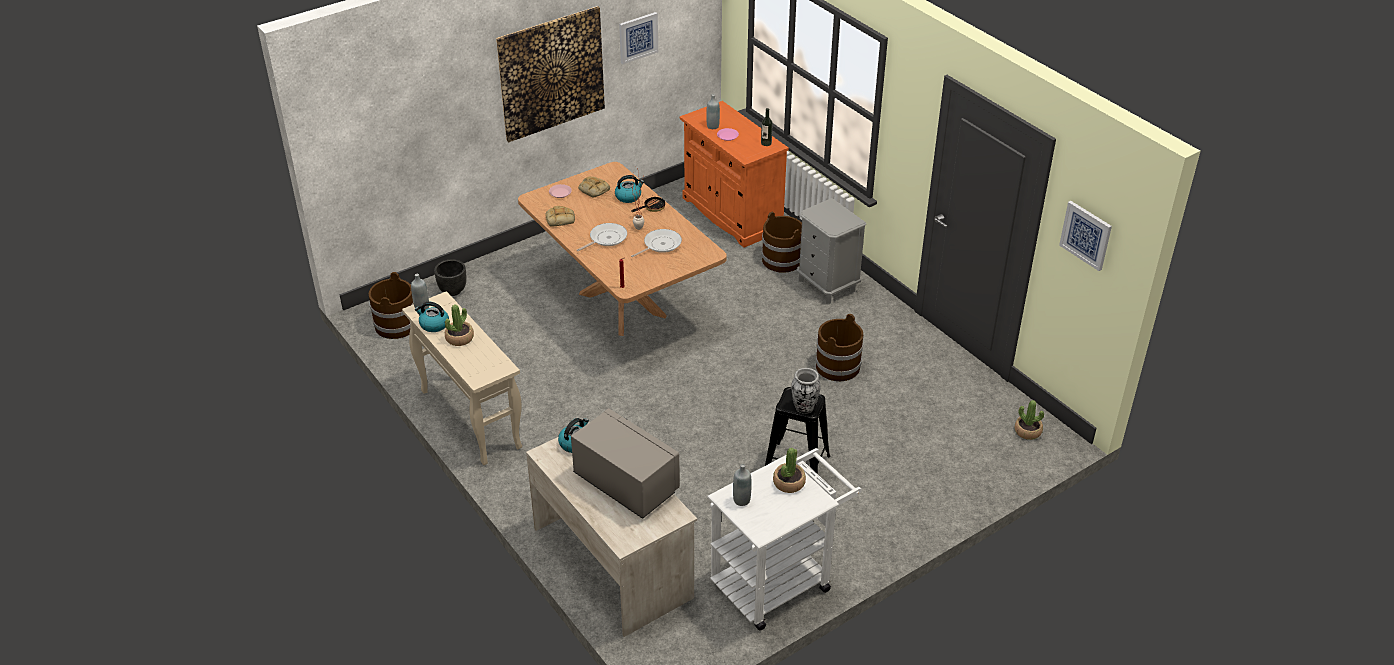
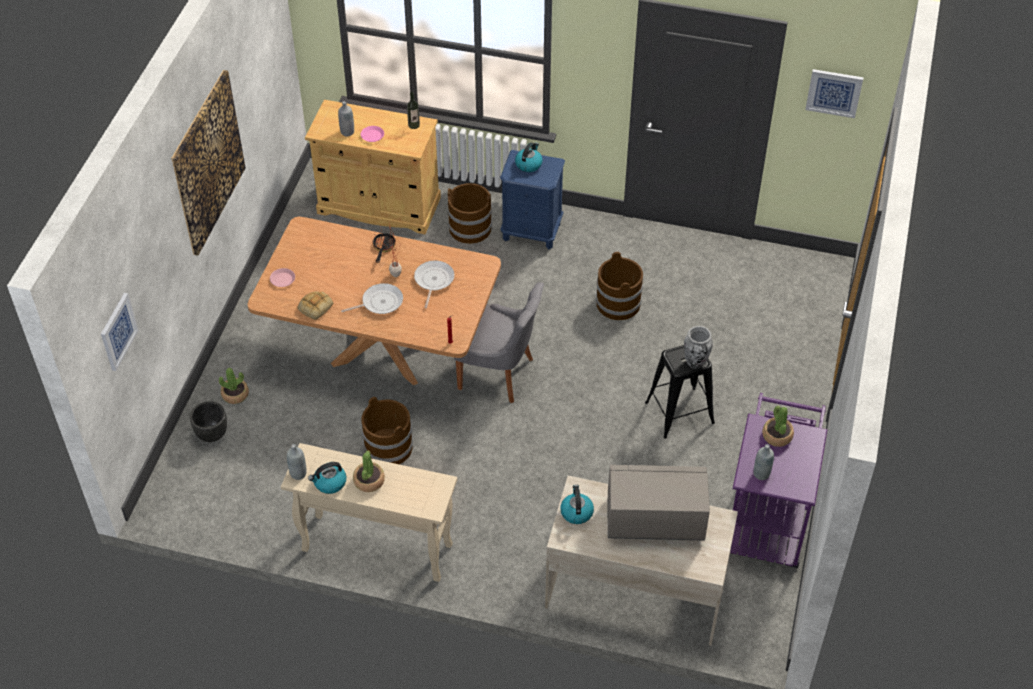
camera: 40 degrees left, 10 degrees up
(396, 325) = (198, 502): brown bucket -> brown bucket (388, 447)
(593, 189) = (309, 258): bread -> none
(606, 238) = (380, 302): frying pan -> frying pan turned 60 degrees clockwise
(628, 197) = (349, 248): kettle -> kettle (528, 164)
(638, 37) = (250, 79): picture -> picture (118, 331)
(688, 362) = (499, 374): none -> grey chair
(732, 214) = (379, 206): orange cabinet -> beige cabinet
(779, 580) = (767, 518): white cart -> purple cart
(827, 285) = (531, 231): grey nightstand -> blue nightstand
(1027, 431) = (806, 274): potted plant -> potted plant (235, 394)

